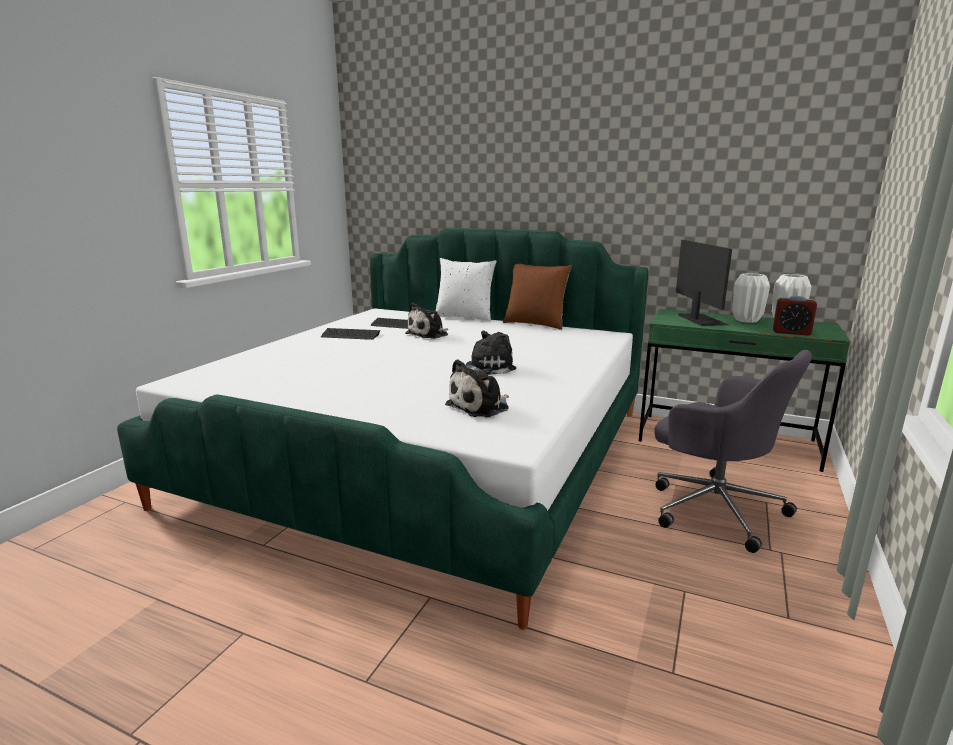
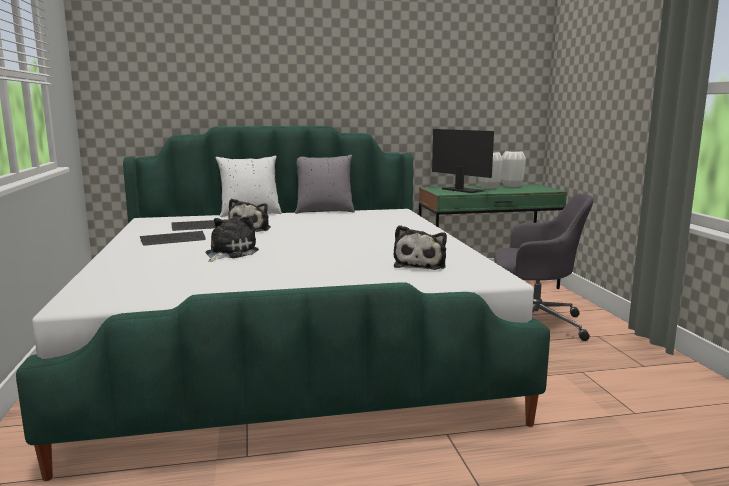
camera: 35 degrees left, 5 degrees down
(487, 368) = (362, 242): plush toy -> plush toy (229, 253)
(535, 324) = (324, 211): brown pillow -> grey pillow
(791, 332) = (529, 191): alarm clock -> none

